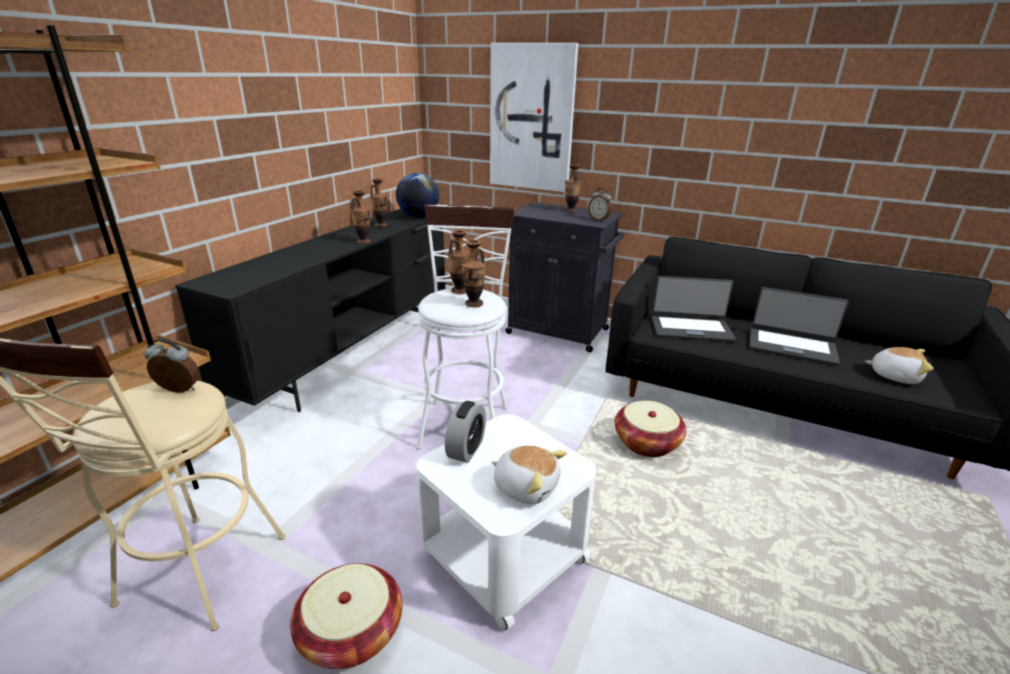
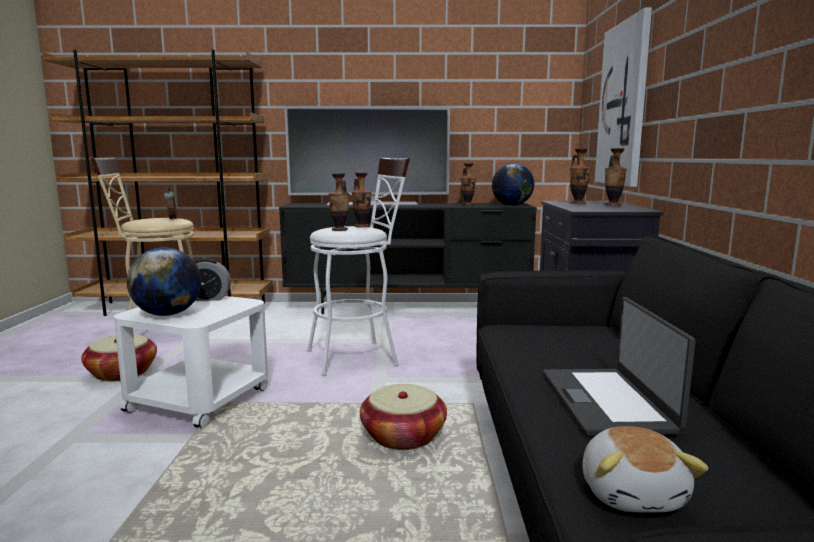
camera: 65 degrees right, 15 degrees down
(297, 253) = (371, 204): none -> television
(363, 241) = (419, 206): vase -> vase (577, 203)
(526, 486) = (168, 314): plush toy -> globe
(599, 219) = (601, 209): alarm clock -> none
(691, 328) = (554, 343): laptop -> none

